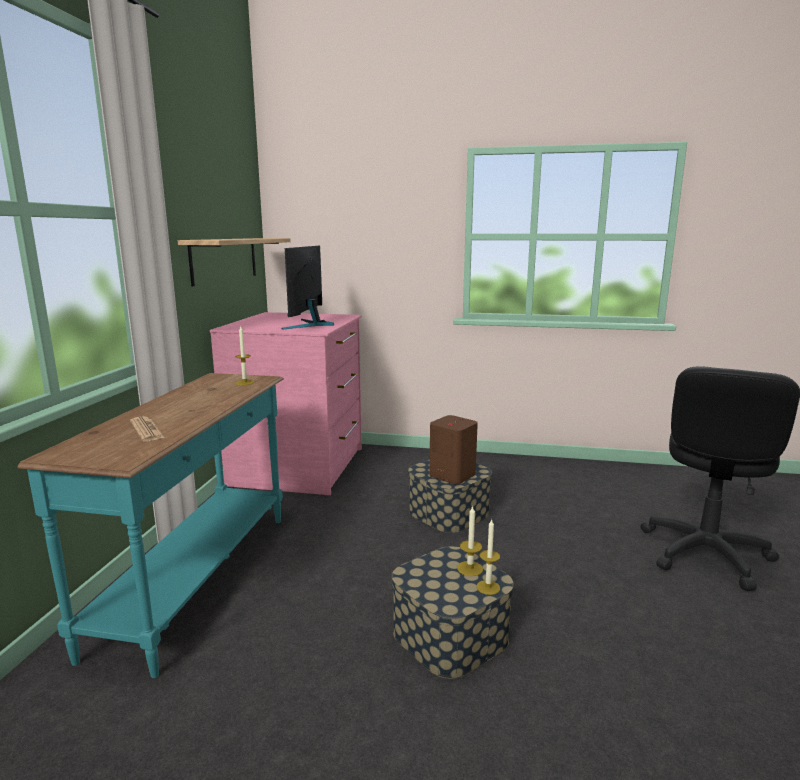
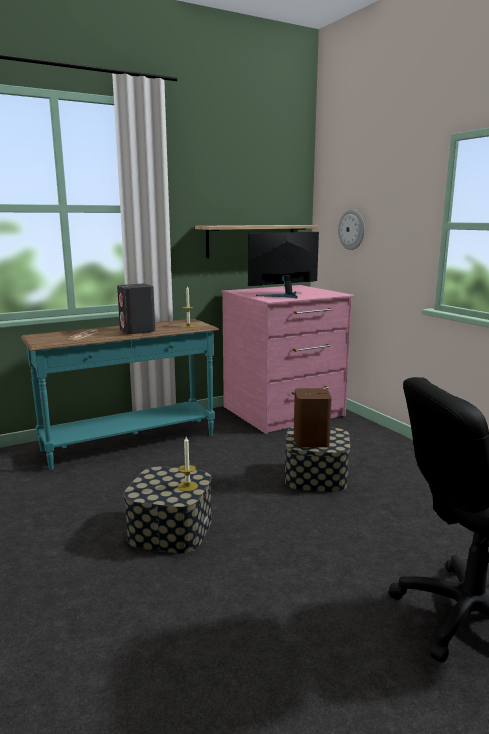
camera: 50 degrees right, 0 degrees up
(202, 403) = (137, 331): none -> grey speaker
(336, 242) = (352, 229): none -> wall clock
(488, 587) = (172, 498): candle -> none

